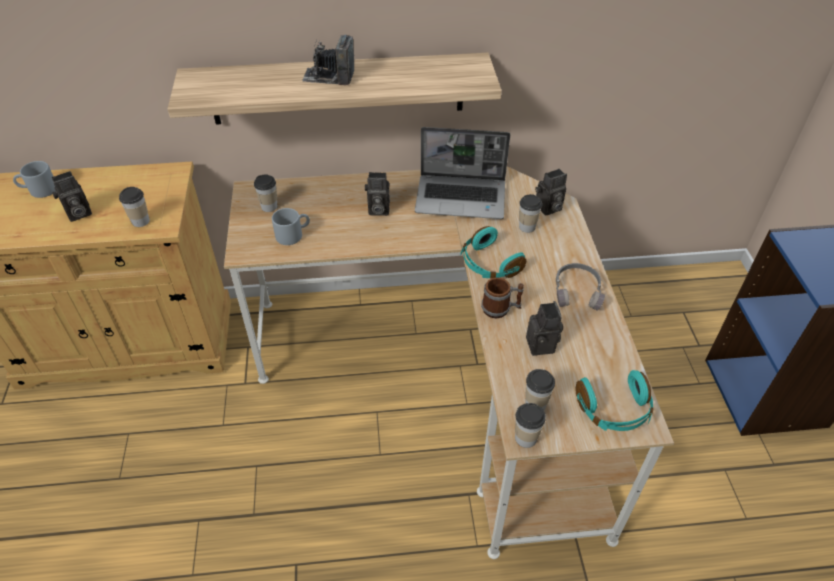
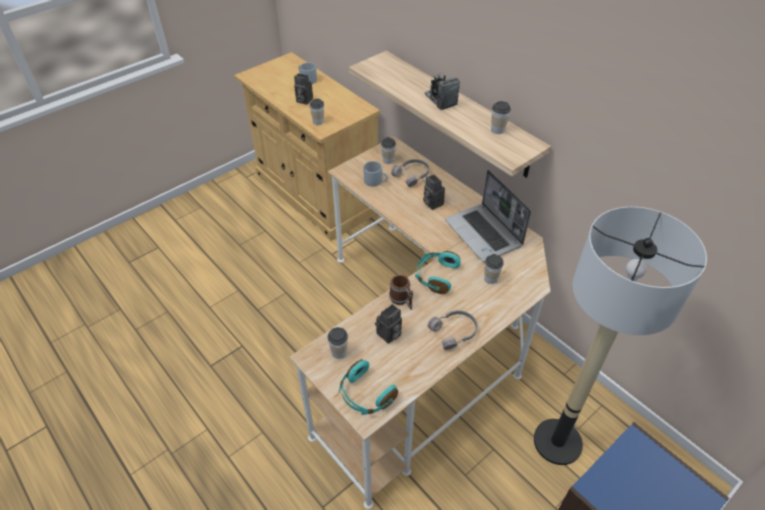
camera: 55 degrees right, 0 degrees up
(317, 201) = (412, 175): none -> grey headphones
(525, 438) = (309, 359): cup -> cup (497, 130)
(548, 208) = (521, 281): camera -> none
(636, 339) = (557, 442): none -> floor lamp

